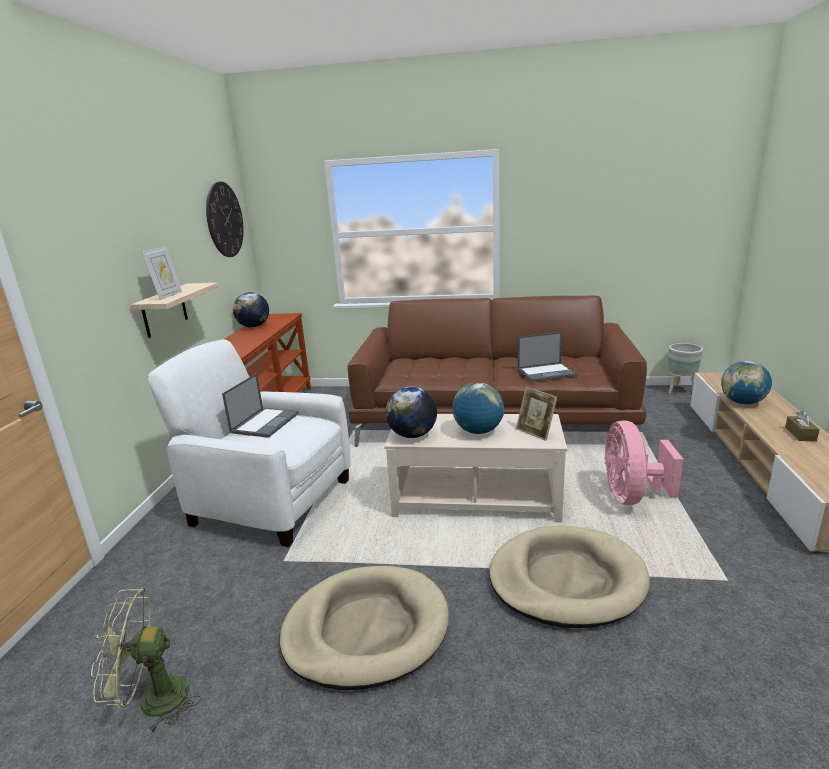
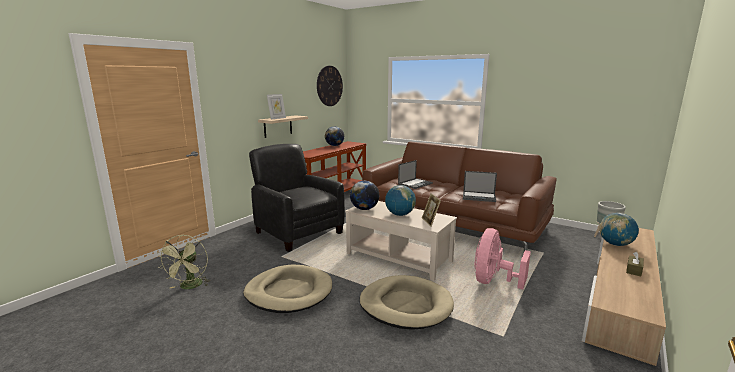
camera: 25 degrees right, 5 degrees down
(153, 700) = (190, 287): green fan -> green fan turned 105 degrees counterclockwise
(265, 422) = (301, 189): laptop -> laptop (415, 184)
(270, 501) = (298, 232): white armchair -> black armchair

